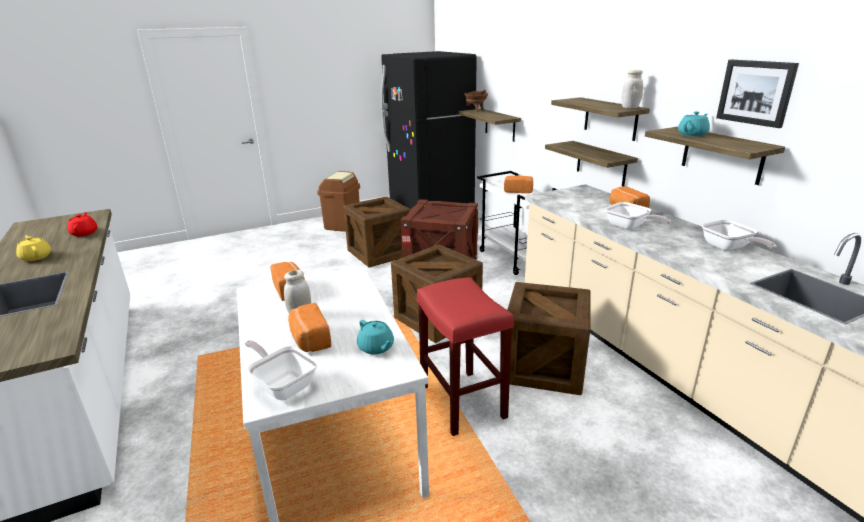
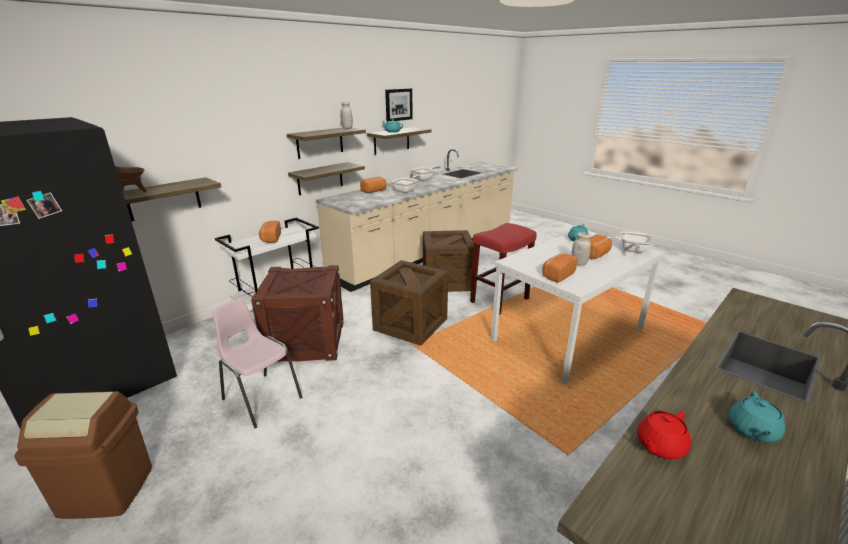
camera: 110 degrees left, 0 degrees up
(36, 257) = (752, 430): yellow teapot -> turquoise teapot
(379, 253) = (261, 398): crate -> pink chair

